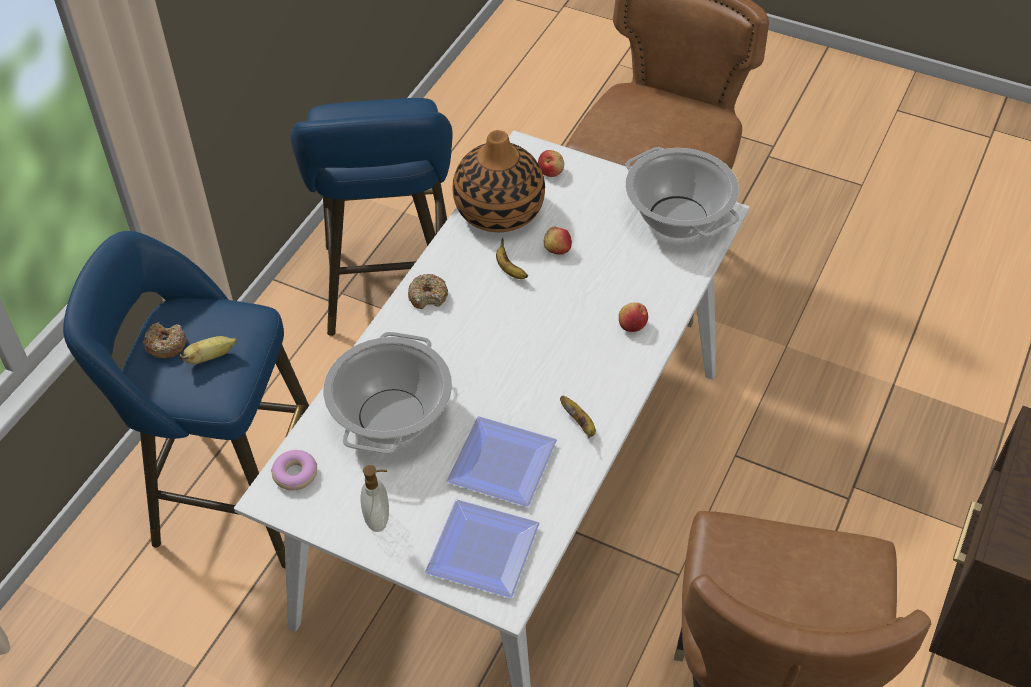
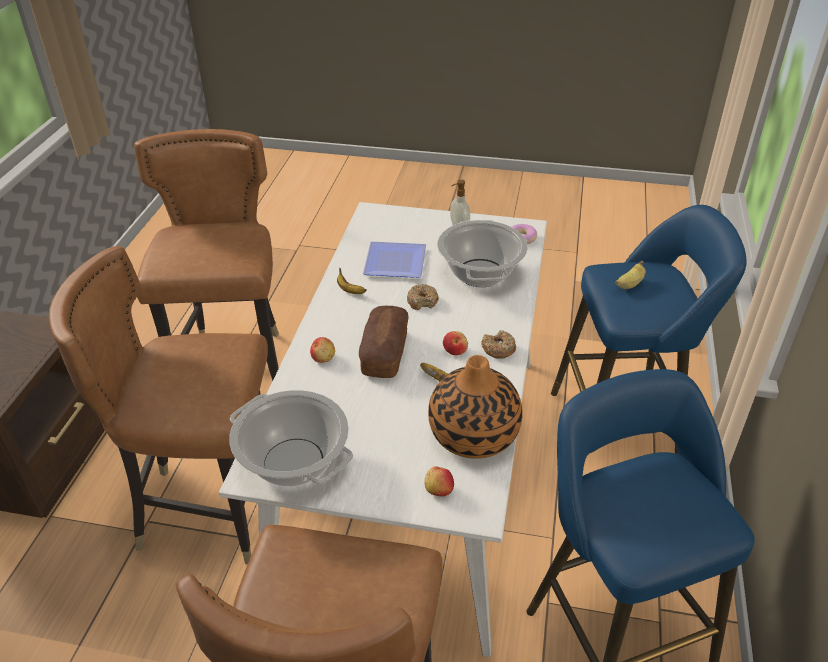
camera: 165 degrees right, 10 degrees down
(166, 345) = (667, 286): donut -> donut (422, 301)
(485, 554) = (389, 224): plate -> none
(557, 249) = (405, 408): apple -> apple (455, 350)
(559, 317) = (385, 353): none -> bread
(773, 496) = (210, 509): none -> brown chair

